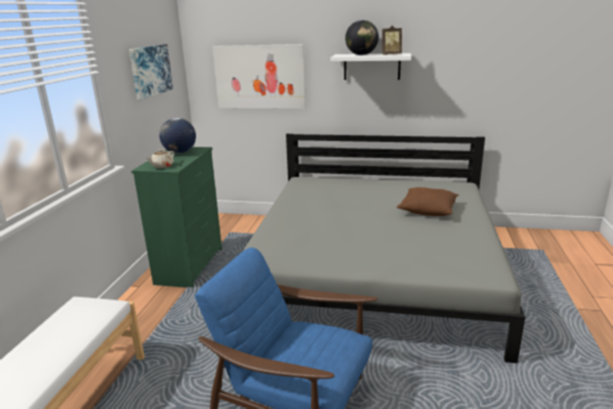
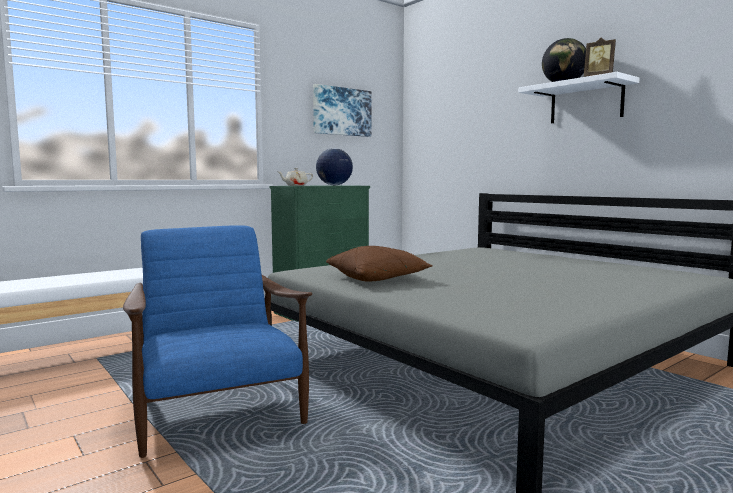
camera: 40 degrees right, 15 degrees down
(260, 77) = (463, 127): picture -> none
(427, 210) = (582, 280): brown pillow -> brown pillow (377, 278)

